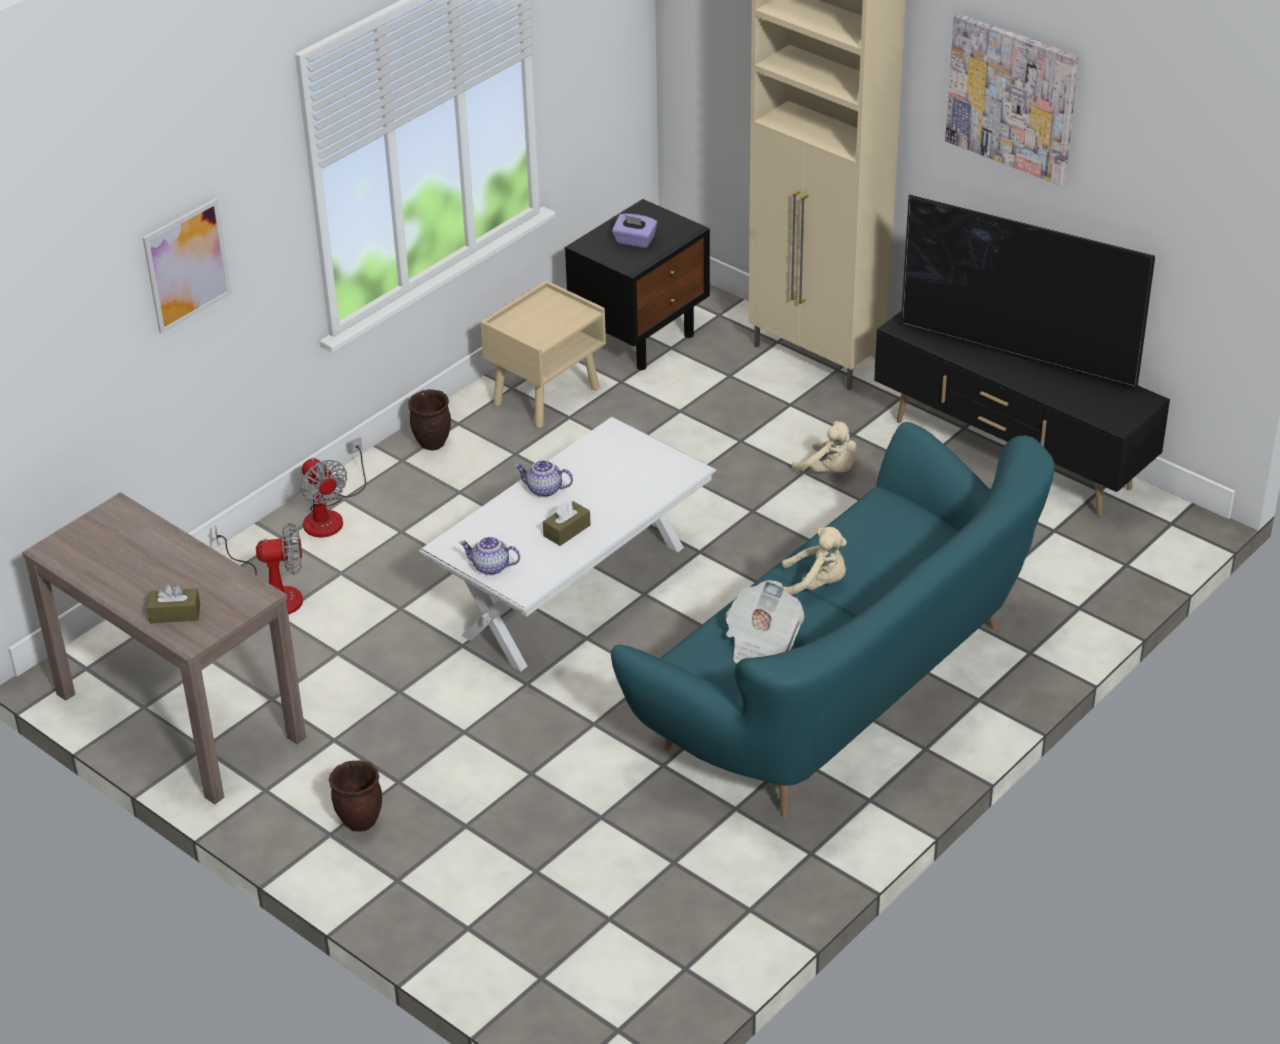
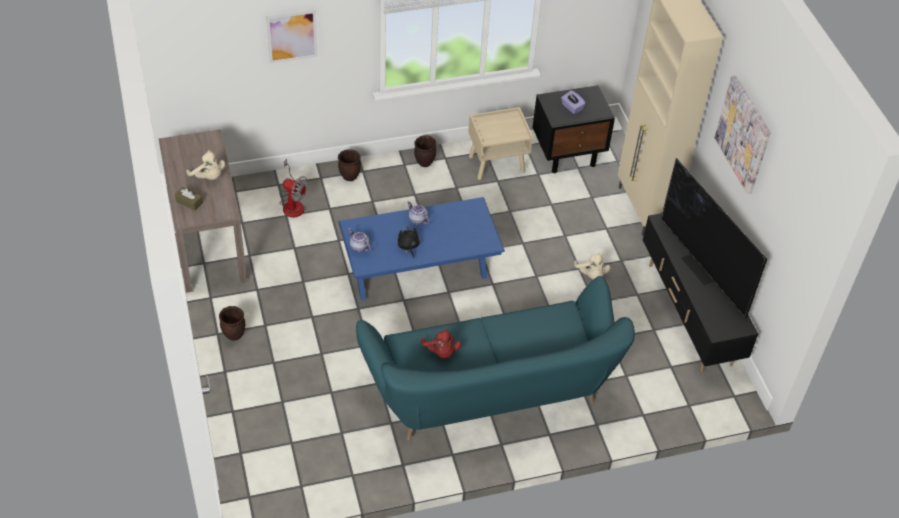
camera: 30 degrees right, 10 degrees up
(330, 515) = (350, 176): fan -> brown planter
(567, 531) = (408, 246): brown tissue box -> black plush toy
(574, 591) = (419, 273): white coffee table -> blue coffee table
(761, 642) = (441, 352): newspaper -> red plush toy
(816, 584) = (494, 337): beige plush toy -> beige plush toy (209, 177)

